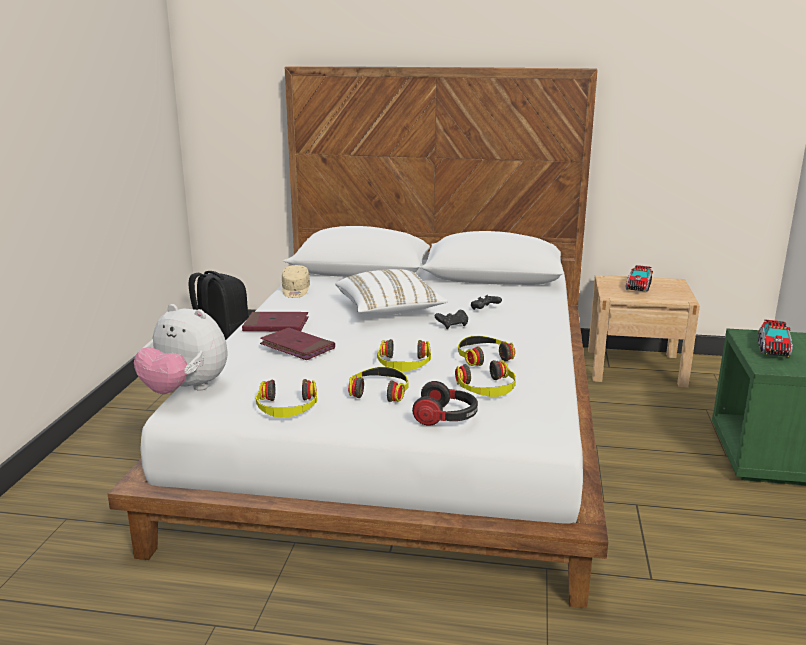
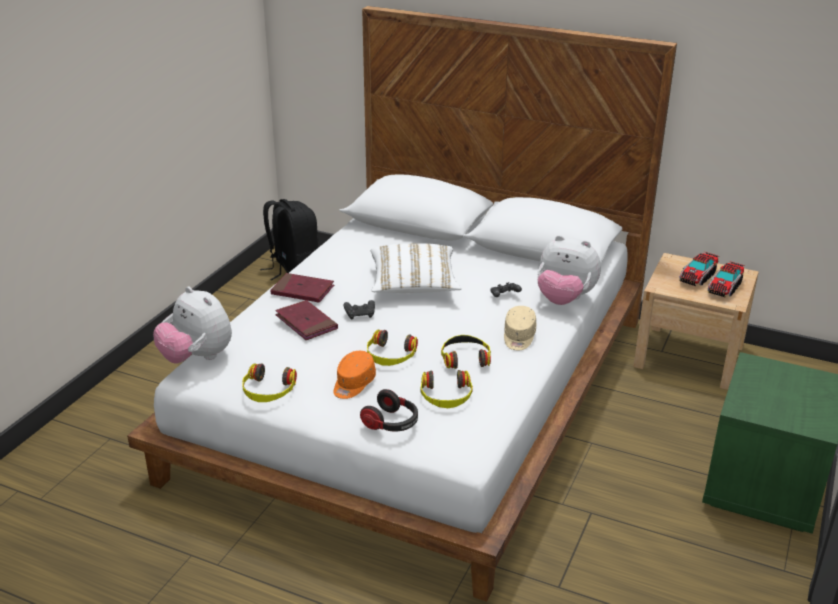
camera: 15 degrees right, 10 degrees up
(295, 290) = (341, 246): beige cap -> beige cap (519, 337)
(380, 391) = (353, 384): headphones -> orange cap
(452, 325) = (460, 314): black game controller -> black game controller (360, 315)
(542, 307) = (564, 299): none -> plush toy
(773, 348) = (766, 386): toy truck -> toy truck (724, 287)

